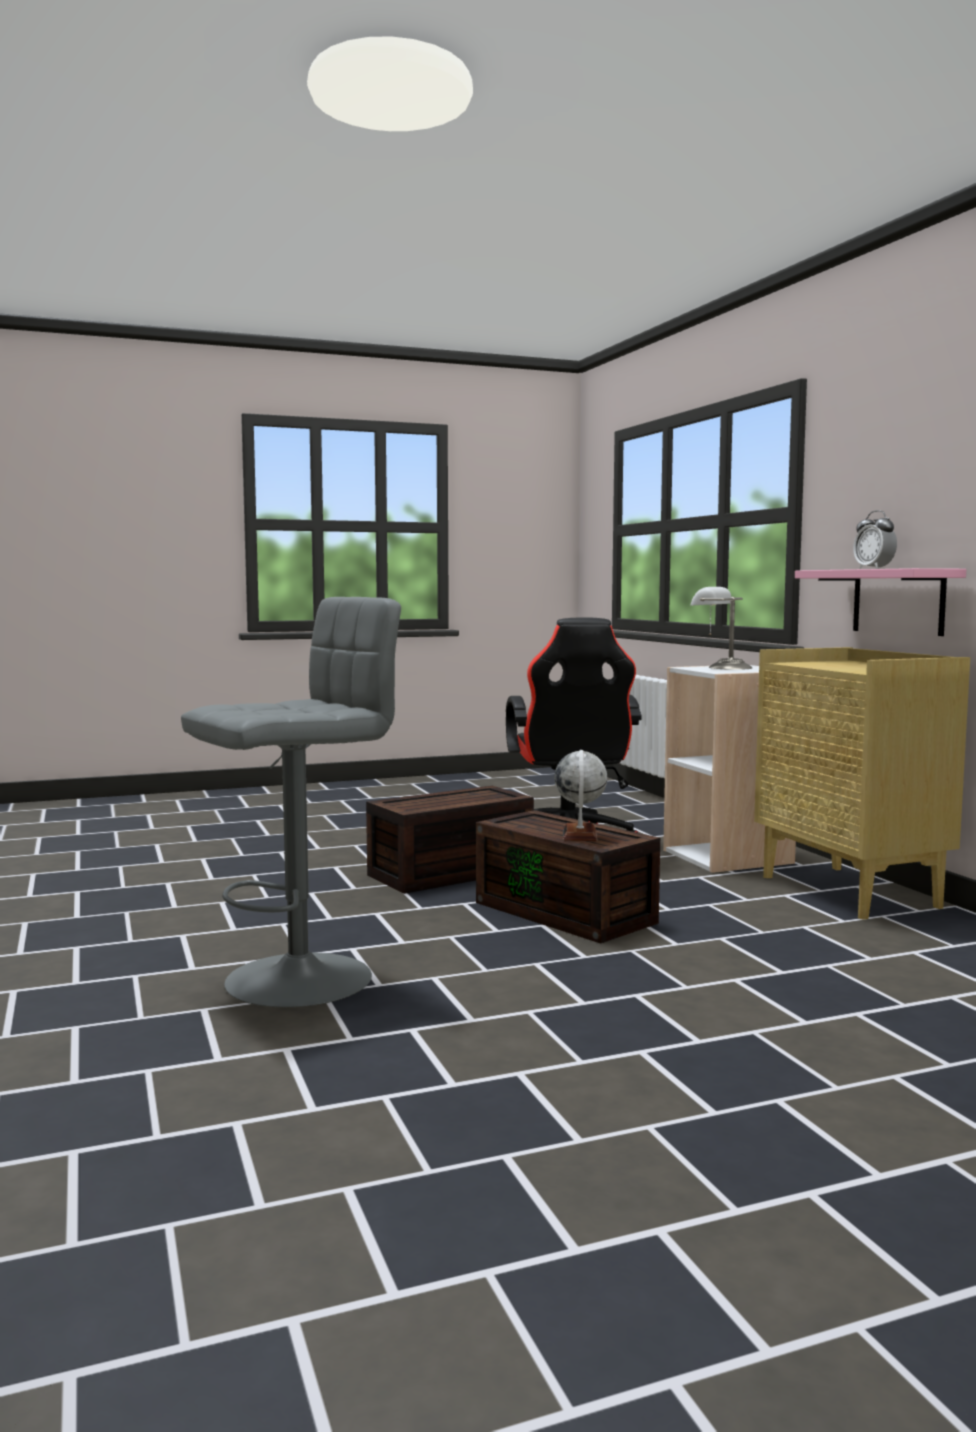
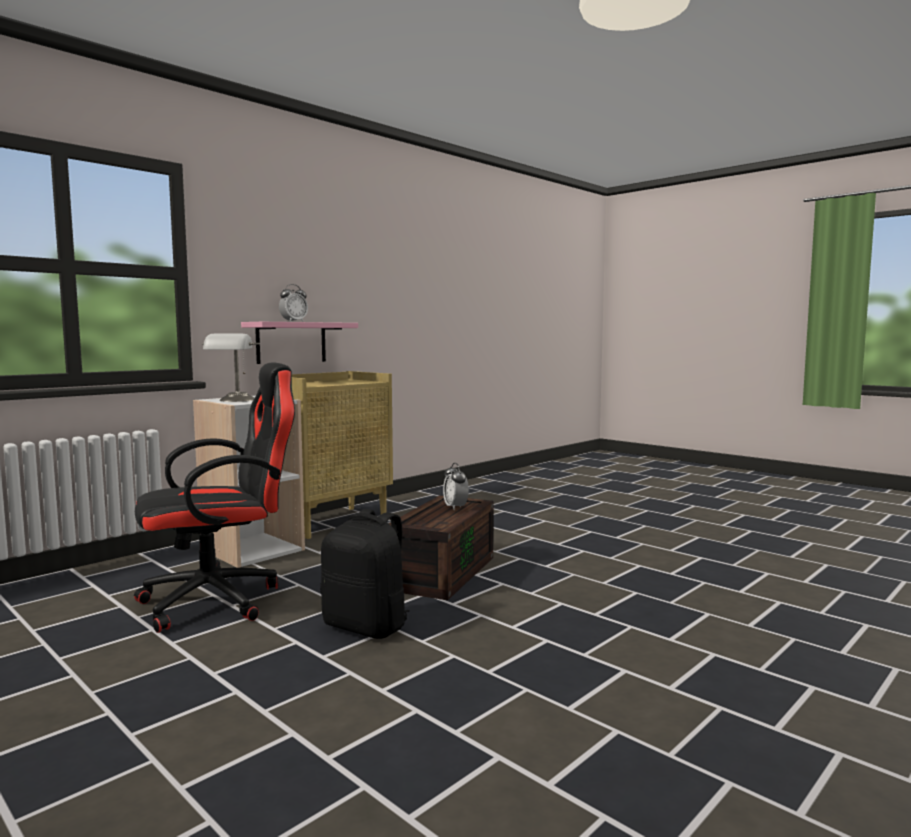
camera: 115 degrees left, 0 degrees up
(301, 980) = (667, 613): grey stool -> none
(450, 873) = (367, 626): brown storage box -> black backpack
(580, 835) = (455, 507): globe -> alarm clock

